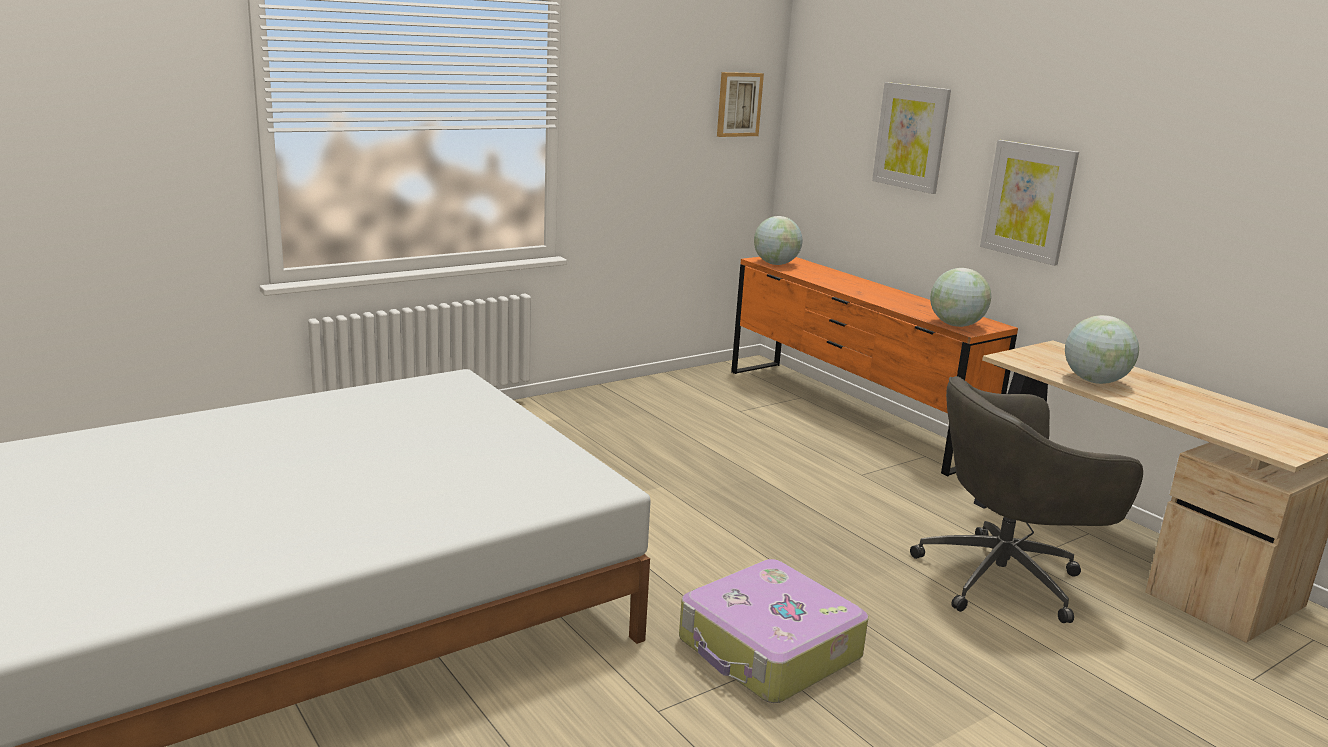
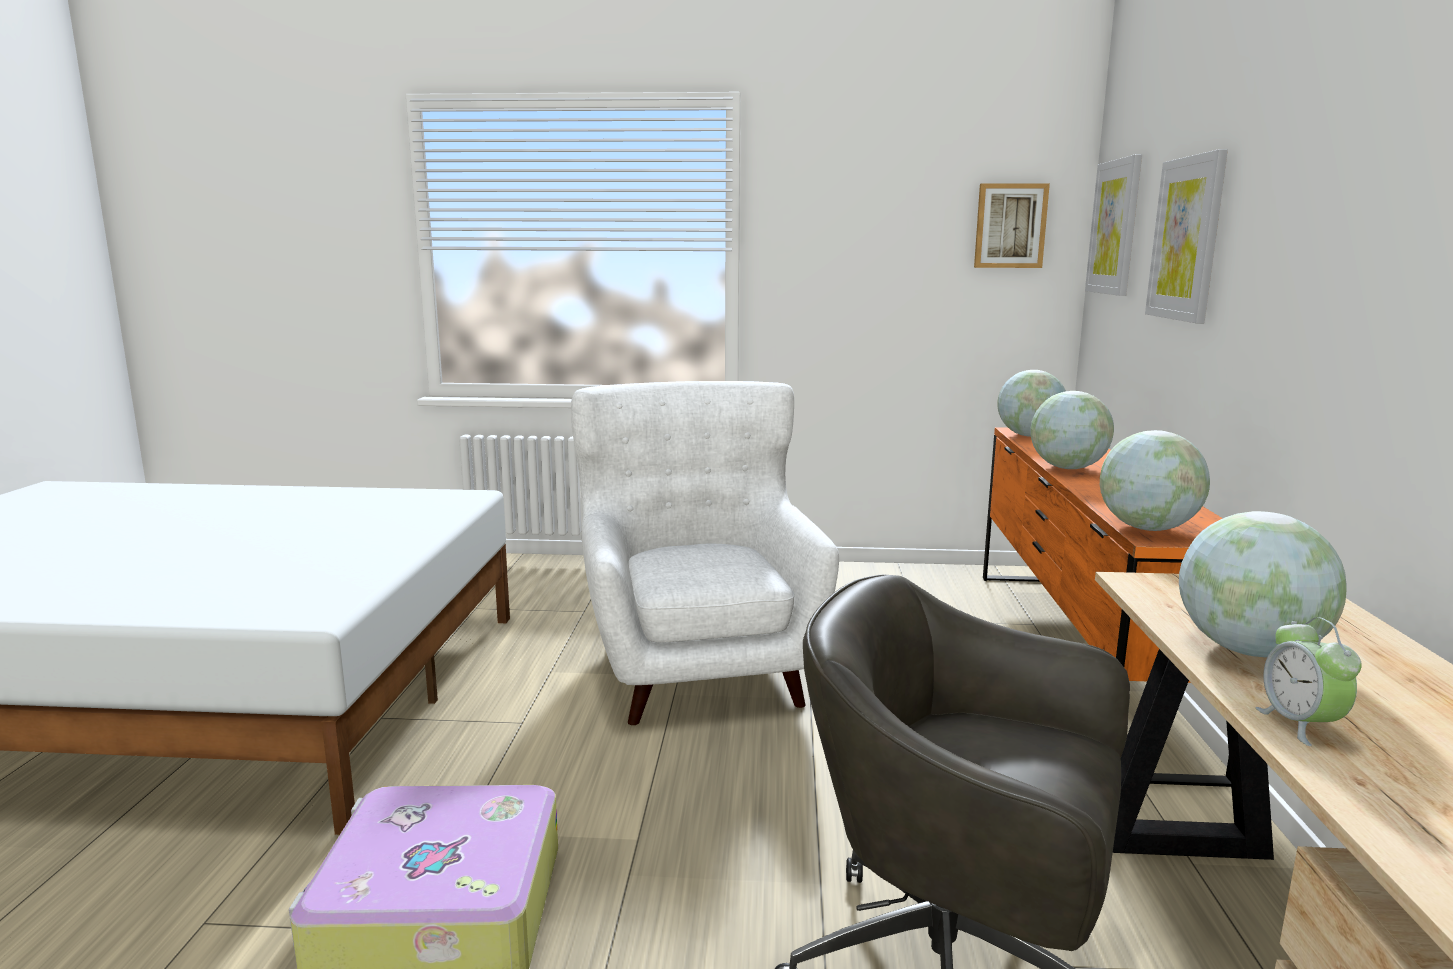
camera: 40 degrees right, 5 degrees down
(663, 476) = (698, 666): none -> white armchair
(846, 288) = (1068, 468): none -> globe
(1028, 201) = (1303, 318): picture -> picture (1114, 227)
(1154, 407) = (1300, 725): none -> alarm clock

